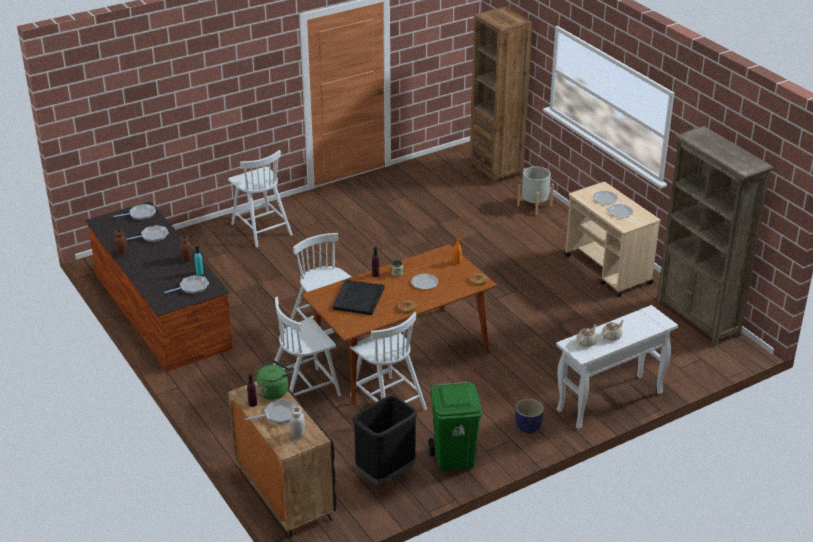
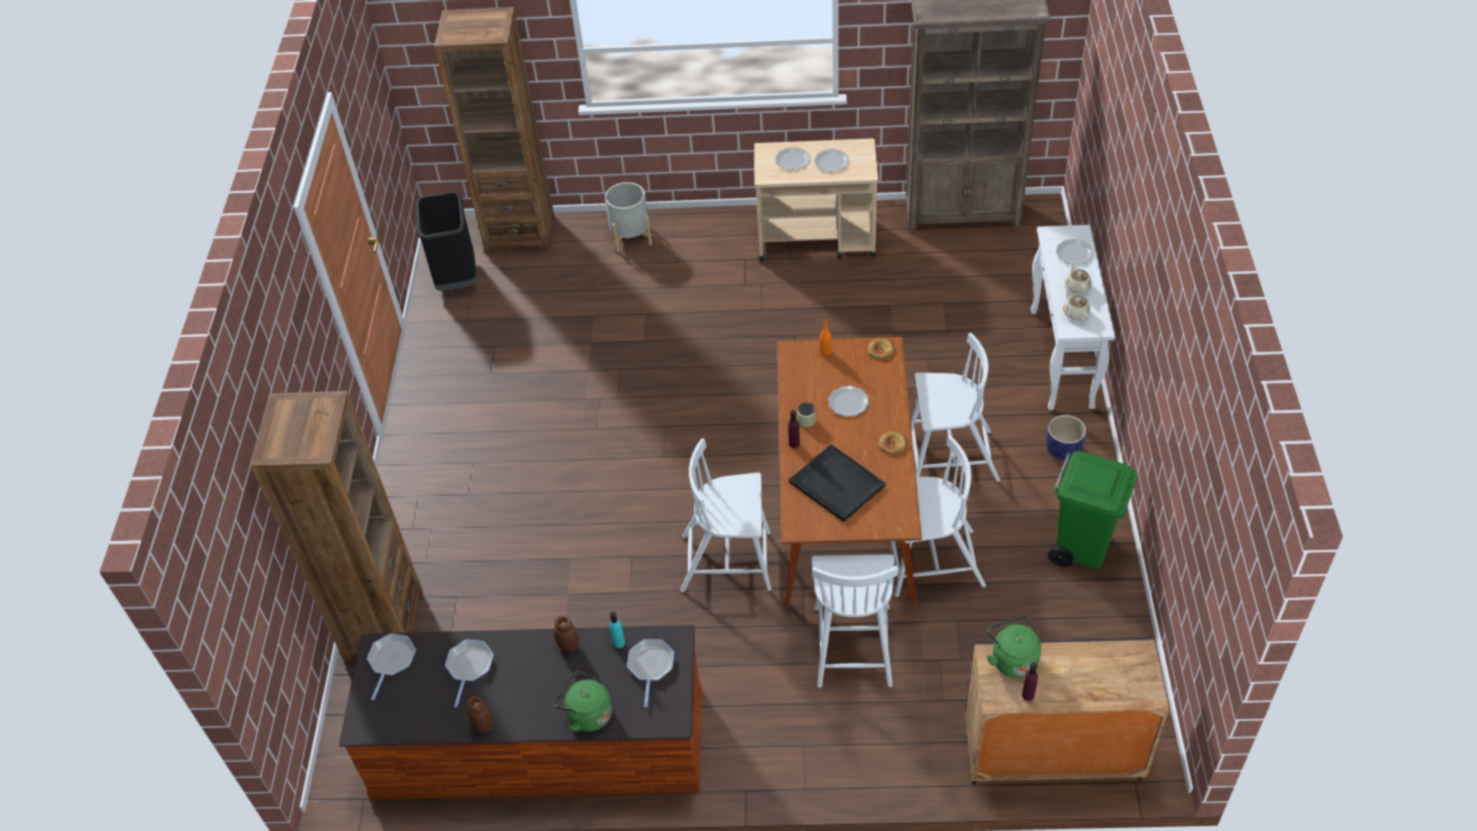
camera: 55 degrees left, 15 degrees up
(149, 279) = (587, 714): none -> green kettle
(196, 237) = (383, 624): none -> brown bookcase
(261, 229) = (433, 536): white chair -> white chair (949, 458)
(279, 415) = (1069, 674): frying pan -> none
(298, 434) = (1122, 669): white jar -> none
(385, 474) = (1071, 626): black trash can -> black trash can (457, 278)
(642, 326) = (1074, 253): none -> plate

